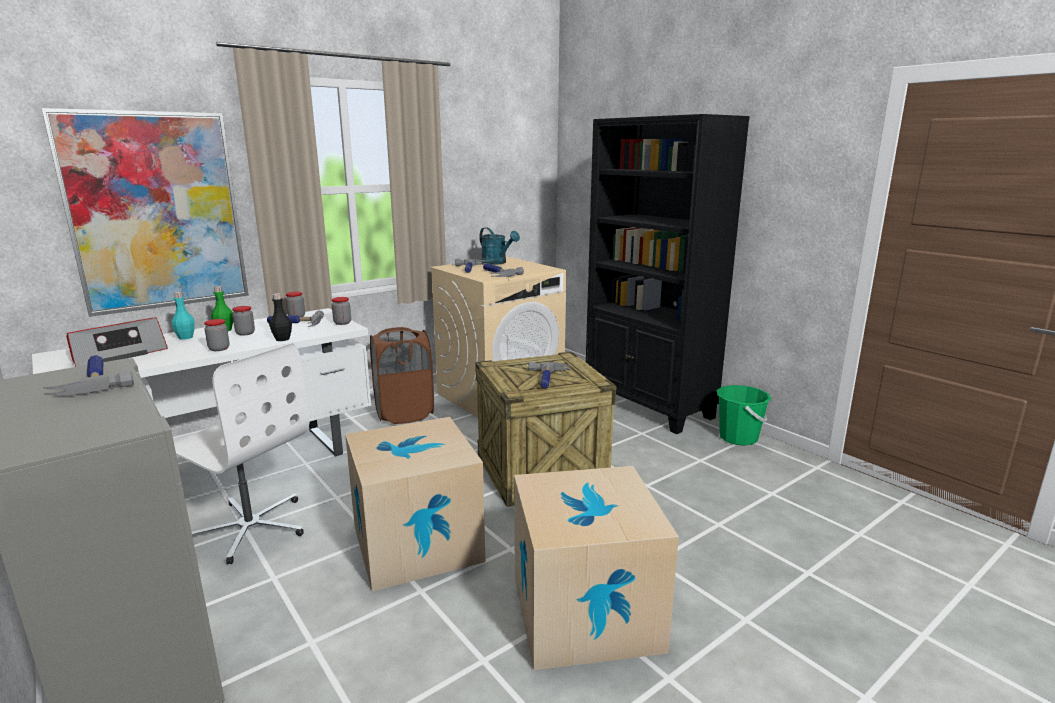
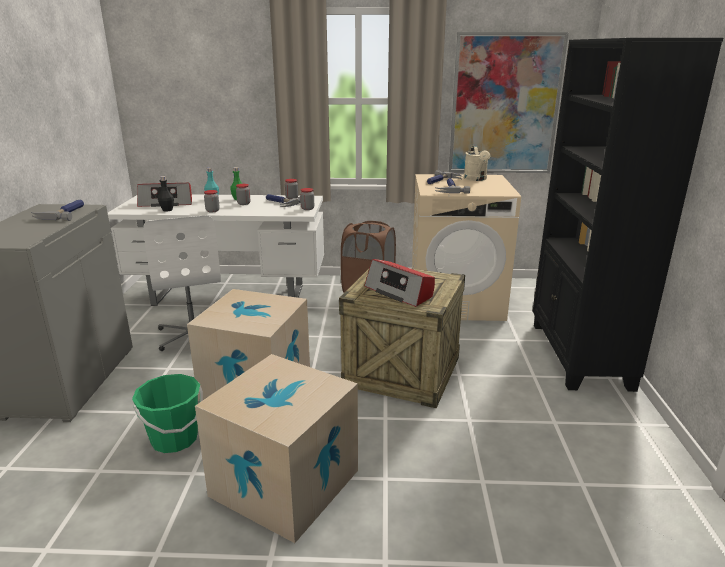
camera: 40 degrees right, 5 degrees up
(156, 212) = (217, 110): picture -> picture (505, 105)
(282, 339) = (253, 212): black bottle -> black bottle (167, 210)
(497, 263) = (476, 179): turquoise watering can -> beige watering can
(549, 379) = (399, 292): hammer -> radio
(738, 438) = (632, 420): green bucket -> green bucket (174, 439)

